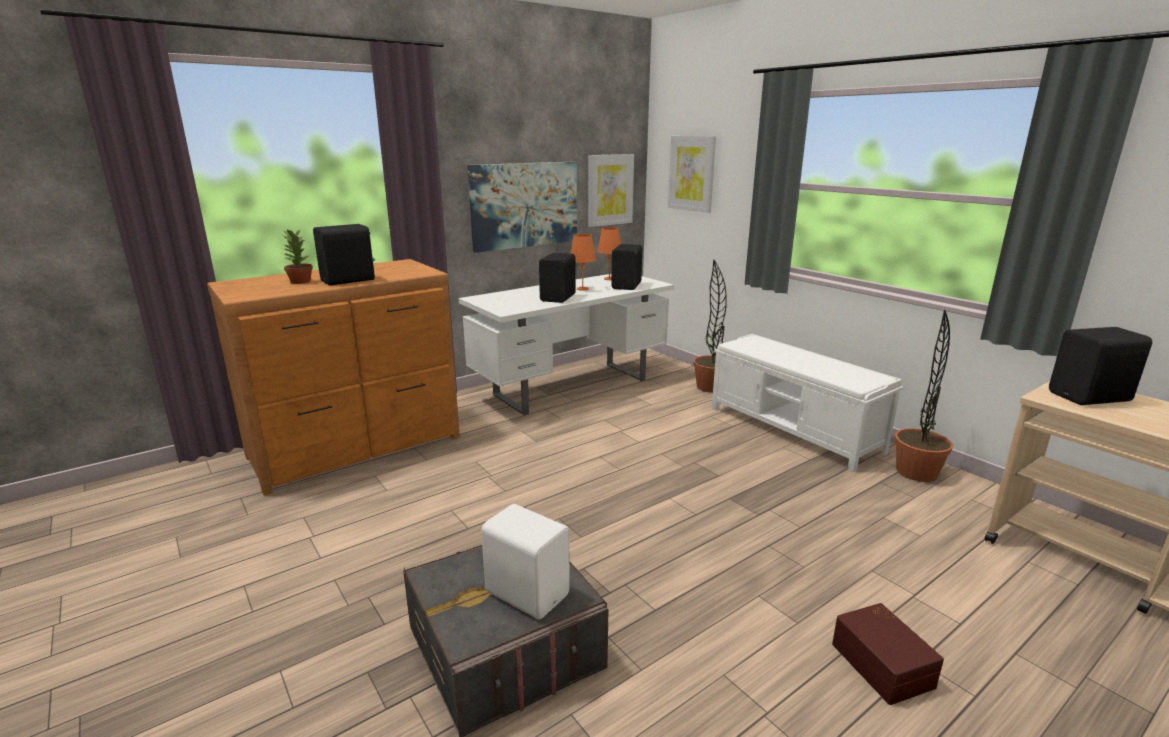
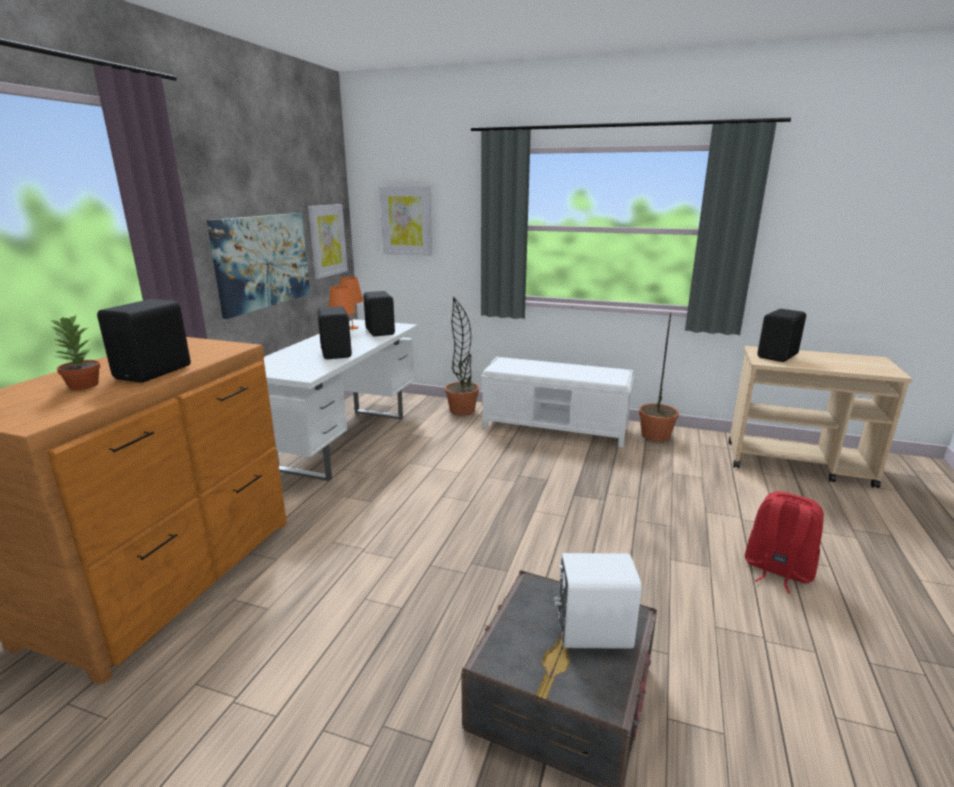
camera: 35 degrees left, 0 degrees up
(883, 664) = (777, 570): brown storage box -> red backpack

